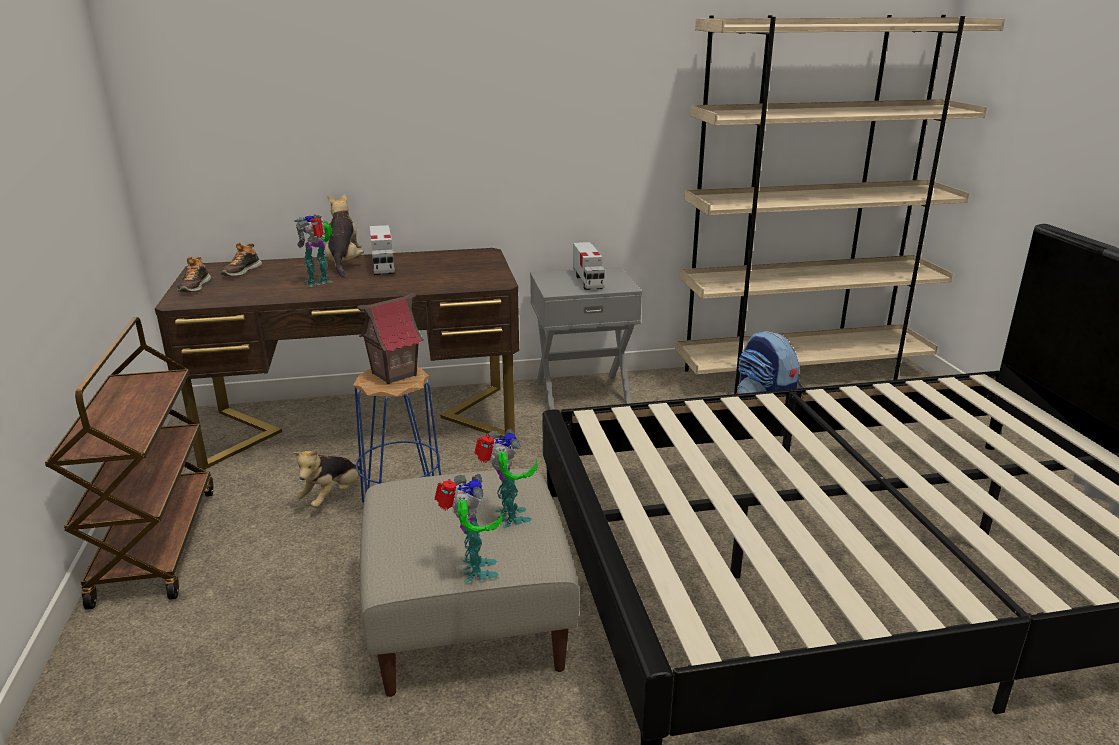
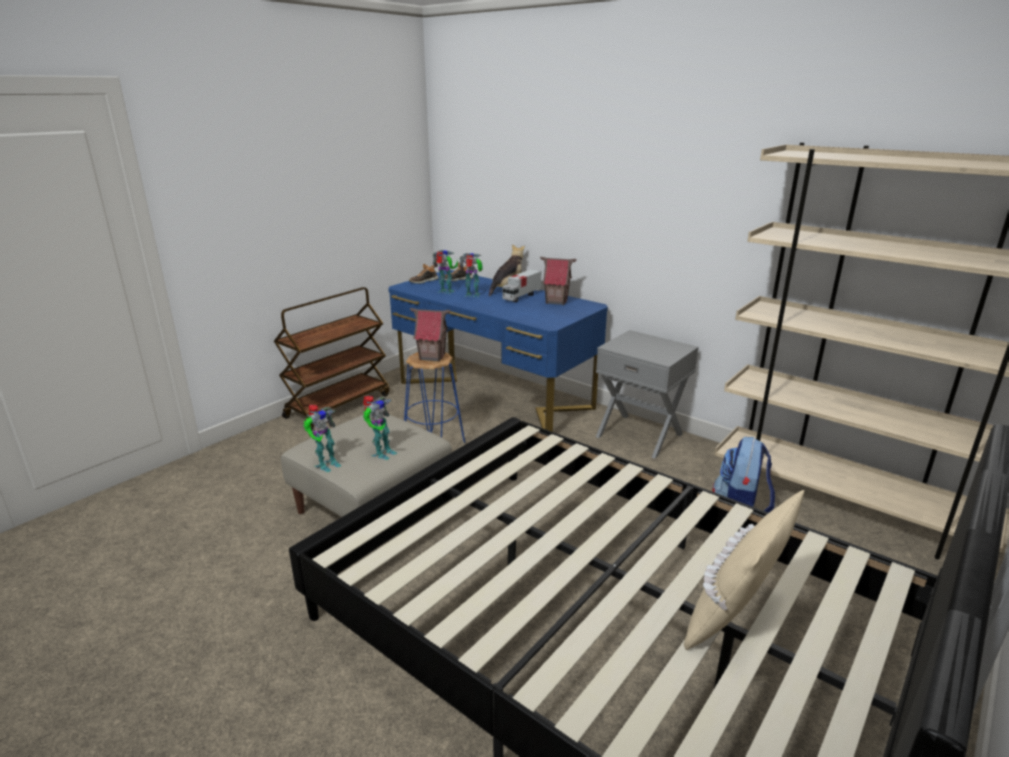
camera: 50 degrees right, 0 degrees up
(271, 289) = (446, 292): none -> toy robot
(333, 497) = (422, 422): plush toy -> none
(362, 425) = (494, 395): brown desk -> blue desk
(437, 259) = (556, 301): none -> toy house
(588, 281) = (650, 347): toy truck -> none
(999, 460) = (734, 618): none -> beige pillow

